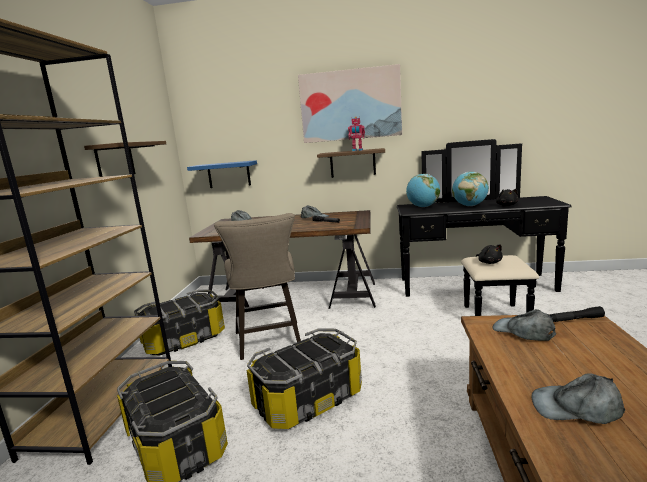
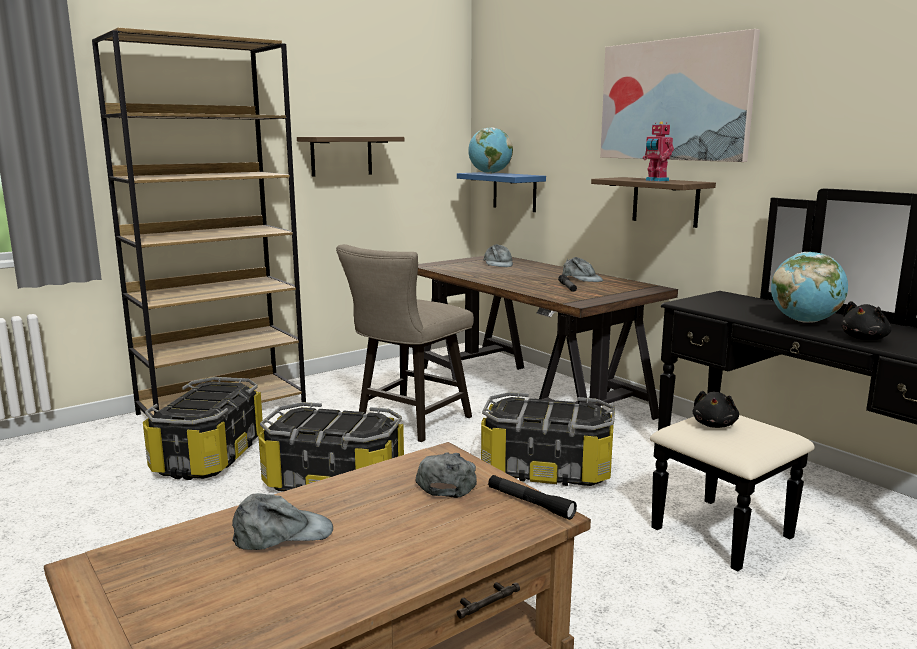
camera: 45 degrees right, 0 degrees up
(184, 339) = (356, 386): storage box -> storage box (547, 469)
(423, 207) = (734, 303): globe -> globe (489, 173)
(576, 407) = (282, 533): grey cap -> grey cap turned 105 degrees clockwise

